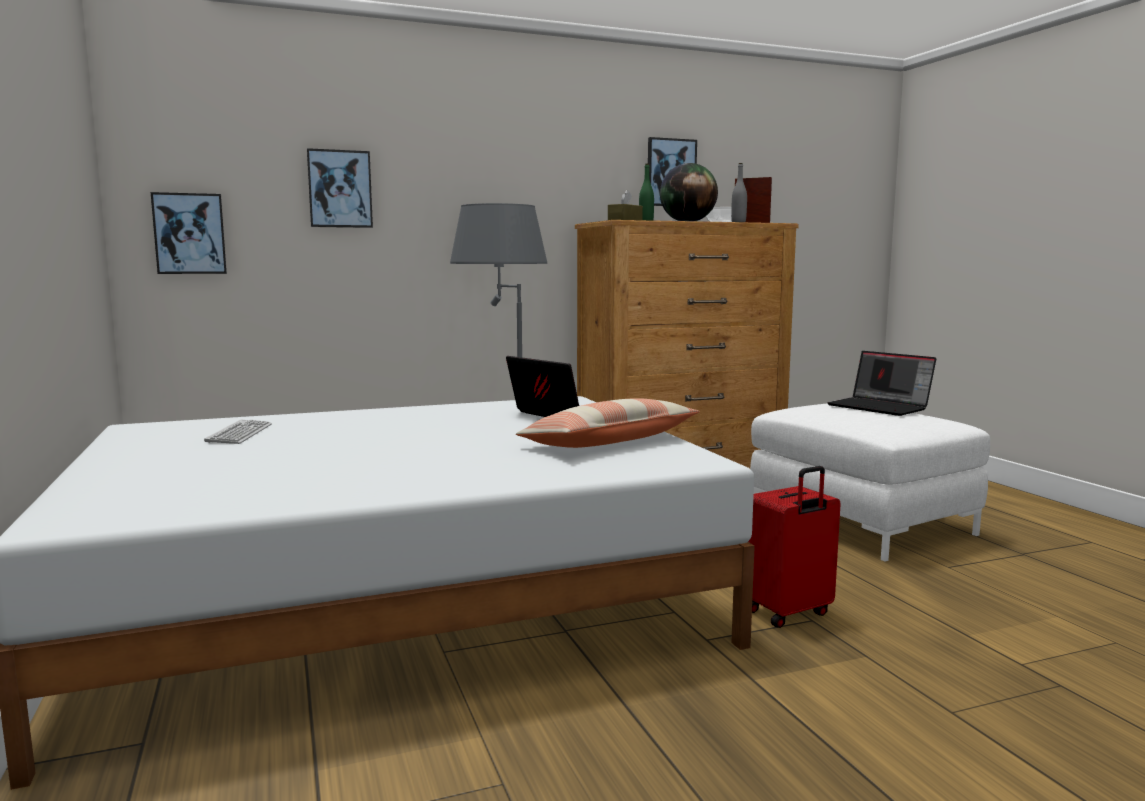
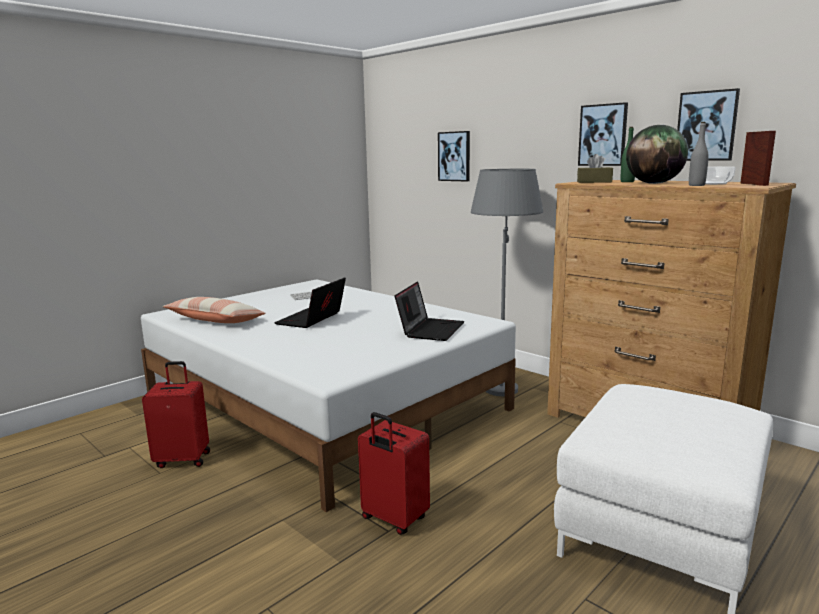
camera: 65 degrees right, 5 degrees up
(189, 233) = (393, 184): picture -> picture (603, 135)
(469, 752) = (183, 459): none -> red suitcase
(609, 443) = (360, 352): pillow -> pillow (215, 320)
(880, 407) = (721, 423): laptop -> laptop (312, 320)

